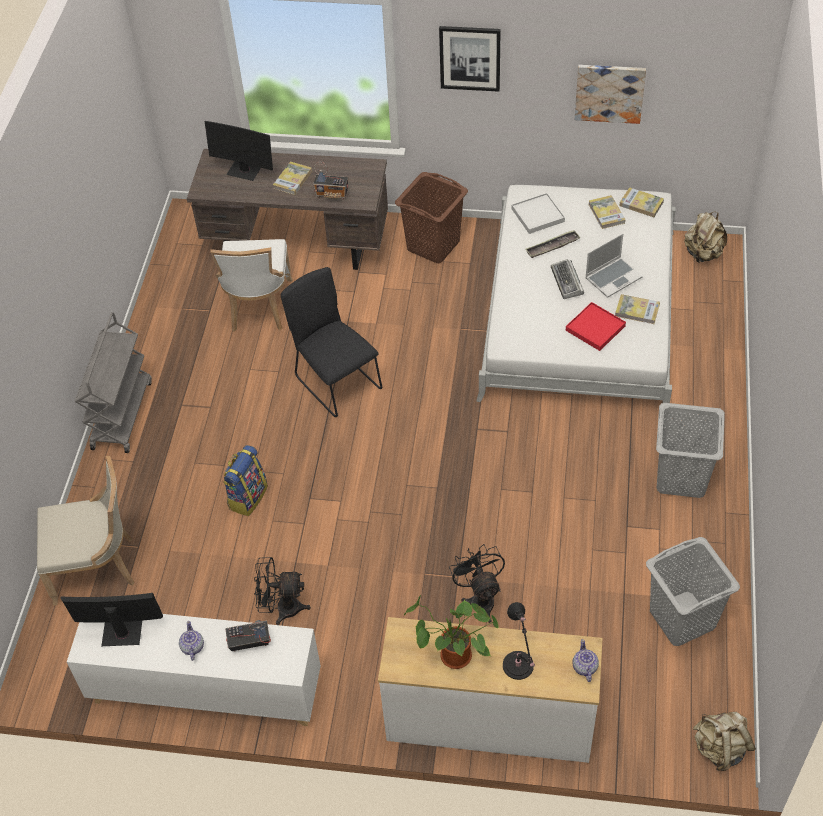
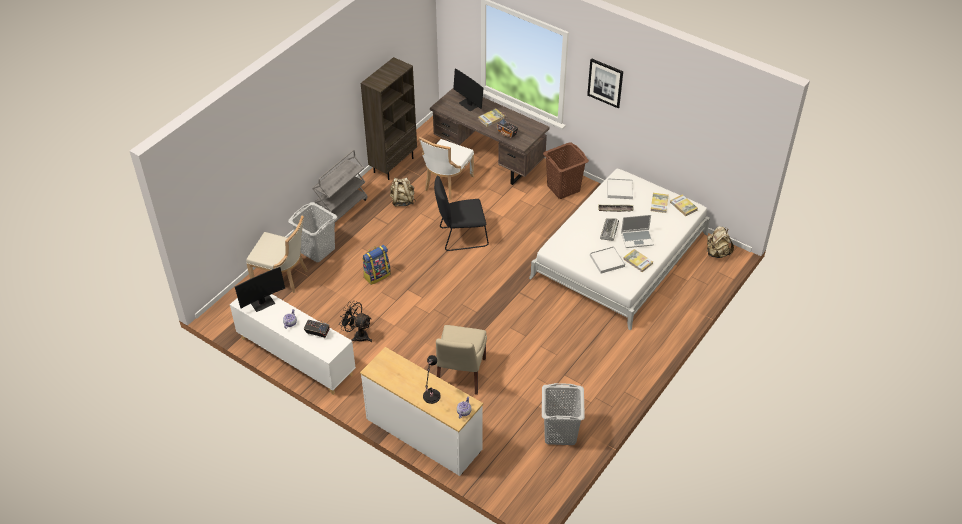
camera: 25 degrees right, 5 degrees down
(122, 633) = (262, 303): monitor -> monitor turned 120 degrees clockwise
(157, 310) = (393, 164): none -> brown bookcase
(335, 381) = (461, 237): black chair -> black chair turned 90 degrees counterclockwise
(452, 658) = (402, 378): potted plant -> none
(480, 598) = (460, 375): black fan -> beige chair
(595, 328) = (607, 261): red tray -> white tray
(609, 92) = (679, 131): picture -> none
(680, 477) = (613, 363): grey laundry basket -> grey laundry basket (317, 250)
(720, 749) = (533, 502): beige backpack -> beige backpack (402, 201)

